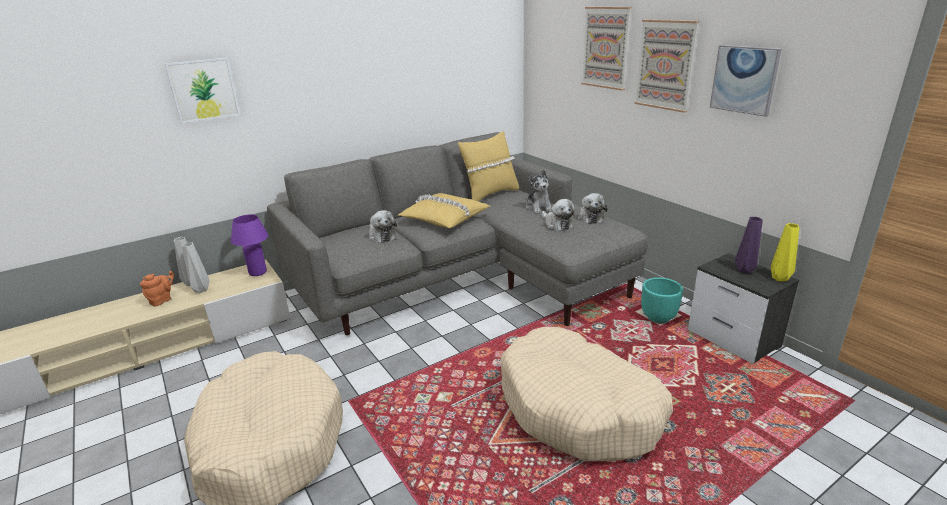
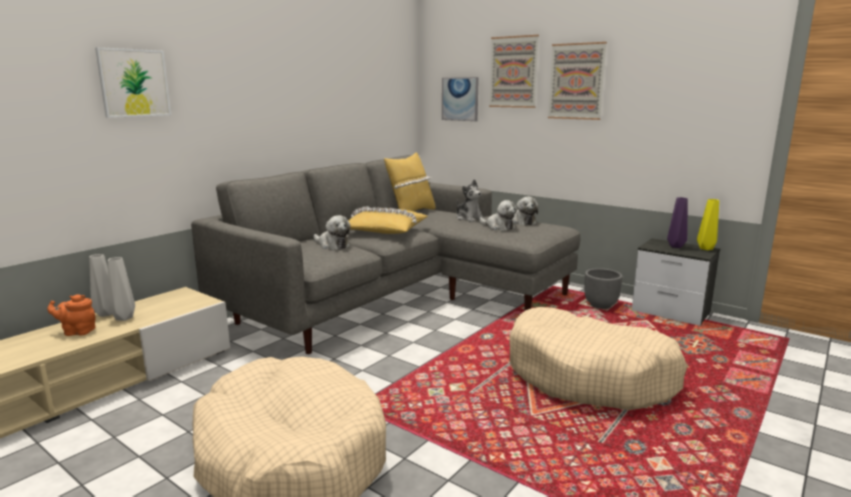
camera: 20 degrees left, 10 degrees down
(162, 300) = (77, 332): orange teapot -> orange teapot turned 105 degrees counterclockwise
(258, 272) = (186, 297): purple table lamp -> none
(659, 318) = (601, 306): turquoise planter -> grey planter
(744, 79) = (653, 86): picture -> picture (460, 99)

